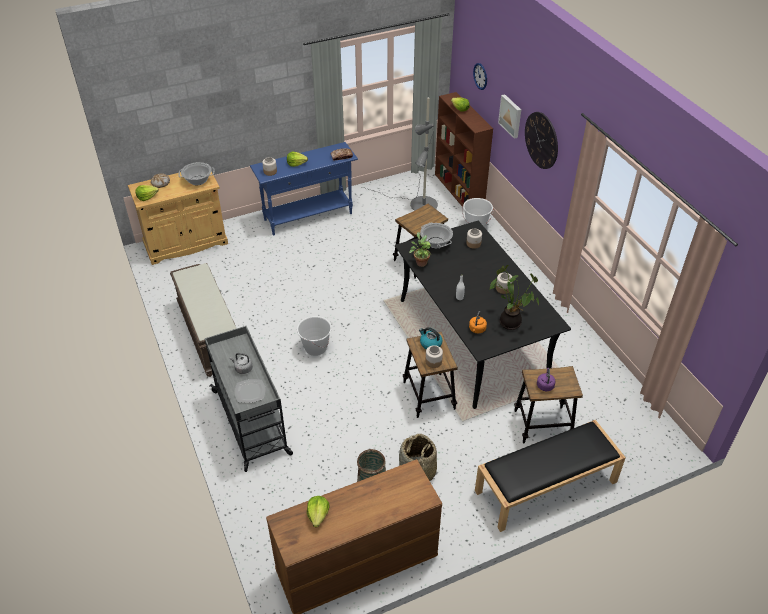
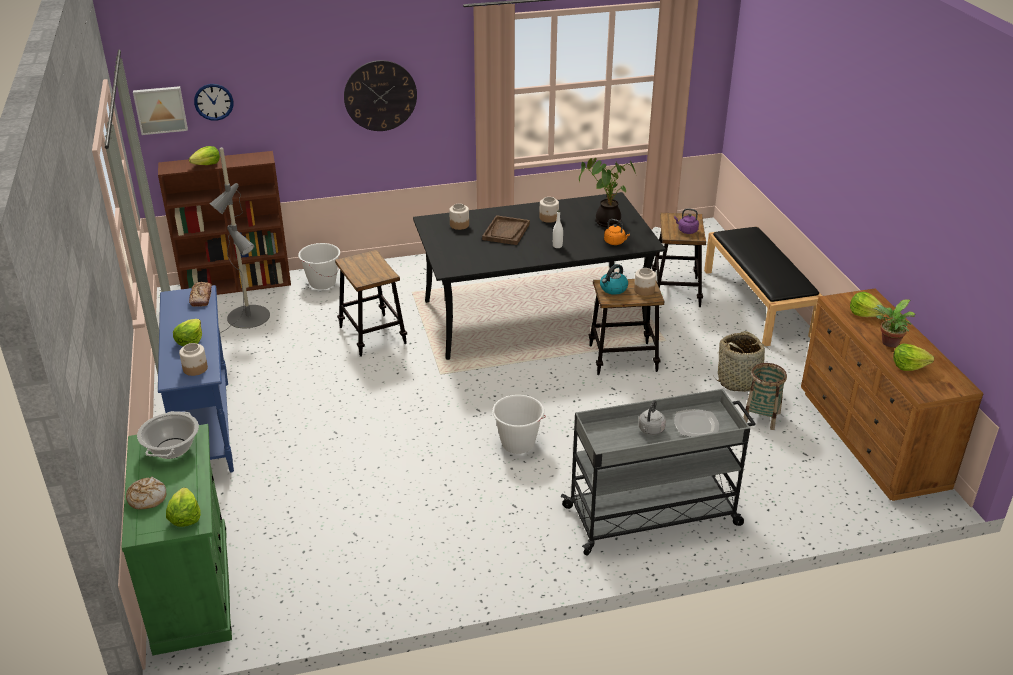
camera: 80 degrees left, 10 degrees down
(186, 243) = (192, 587): beige cabinet -> green cabinet
(209, 333) = (453, 558): brown bench -> none
(394, 491) = (865, 313): none -> lettuce
(420, 262) = (482, 263): potted plant -> potted plant (888, 343)
(435, 243) = (446, 249): cooking pot -> none
(472, 268) = (506, 232): none -> brown tray
(511, 116) = (305, 108): picture -> picture (160, 109)

